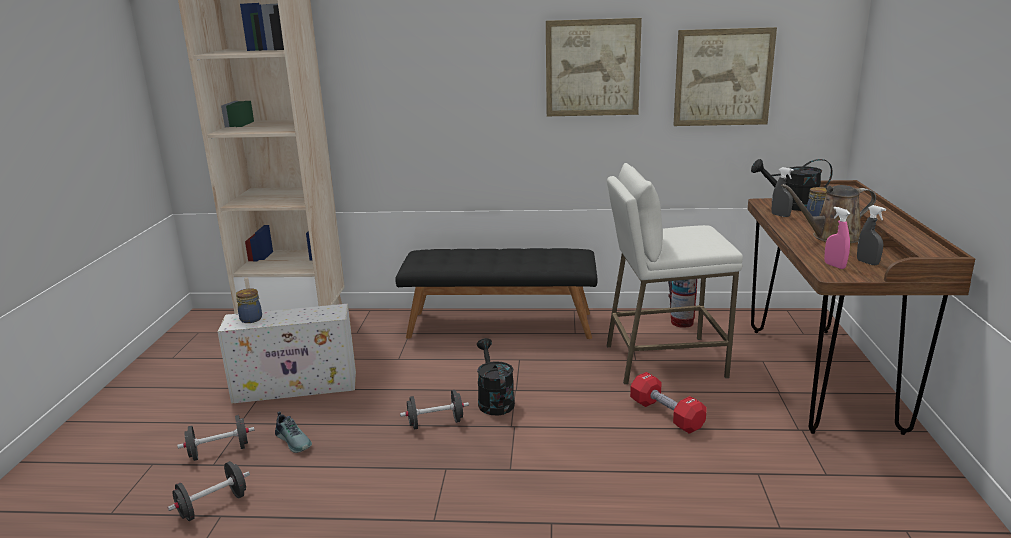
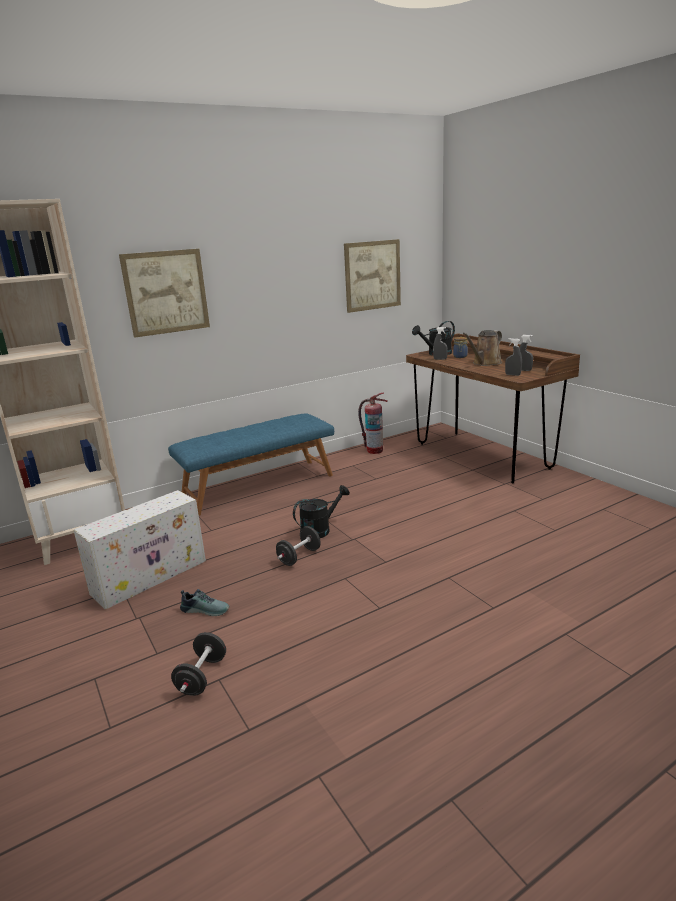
camera: 35 degrees left, 0 degrees up
(219, 451) = (148, 643): black dumbbell -> none
(251, 319) = (107, 524): jar -> none
(494, 400) = (320, 530): black watering can -> black watering can turned 105 degrees clockwise
(500, 324) = (258, 486): black bench -> blue bench
(592, 68) = (292, 275): picture -> picture (166, 292)
(664, 361) = (392, 473): white stool -> none
(666, 415) = (432, 500): red dumbbell -> none
(834, 265) = (512, 375): pink spray bottle -> grey spray bottle

